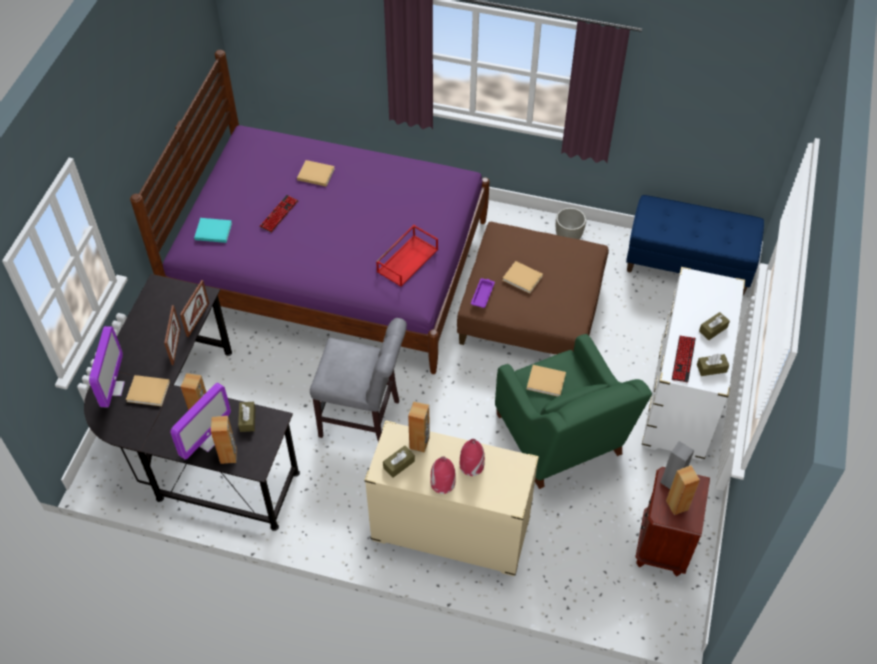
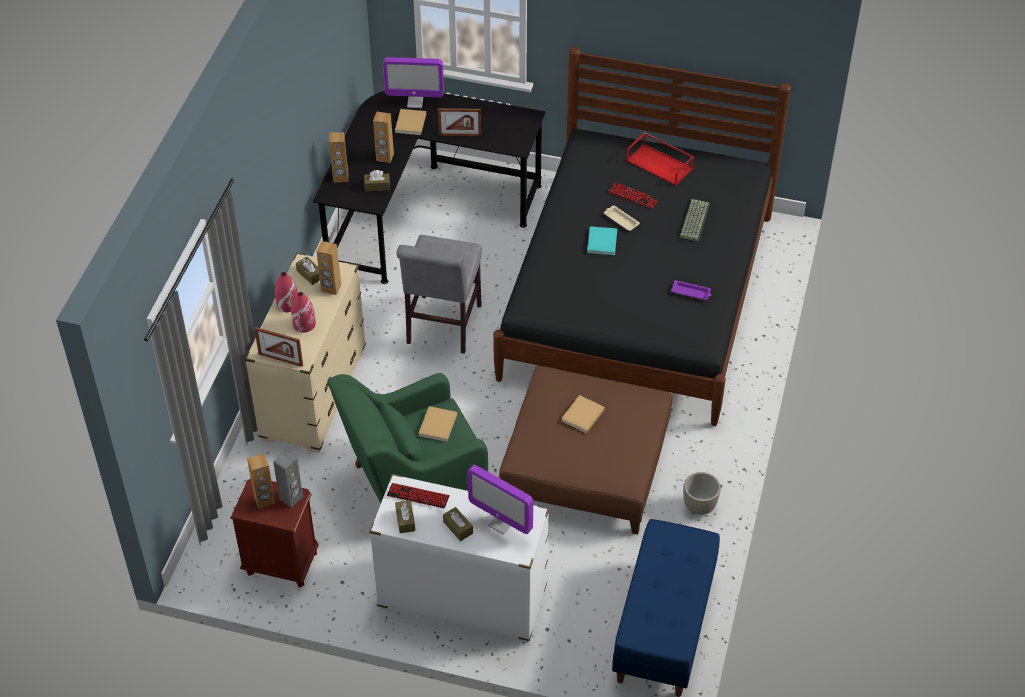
camera: 90 degrees right, 5 degrees down
(198, 319) = (490, 146): picture frame -> picture frame (280, 359)
(206, 441) = (356, 162): monitor -> monitor (501, 523)
(212, 231) = (608, 152): turquoise book -> turquoise book (602, 241)
(309, 224) = (620, 220): none -> beige tray
(315, 174) = (693, 220): beige book -> keyboard
(332, 267) = (637, 296): purple bed -> black bed
(407, 260) = (576, 296): red tray -> red tray (660, 164)
(482, 294) = (560, 382): purple tray -> purple tray (691, 292)

